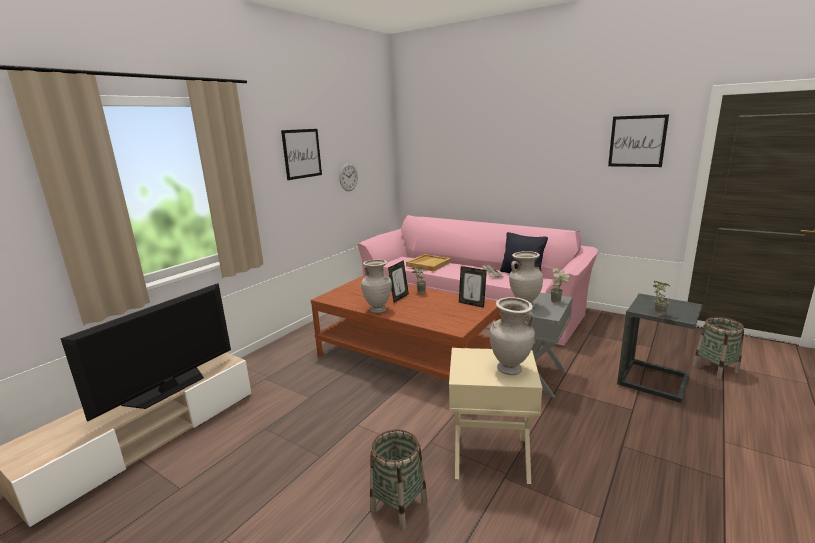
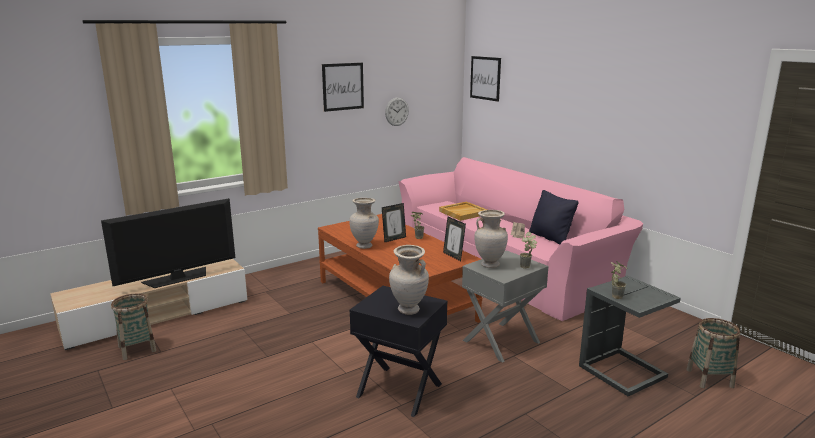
camera: 20 degrees right, 0 degrees up
(398, 505) = (298, 402): basket -> basket (137, 349)
(491, 457) = (399, 391): beige side table -> black side table
(637, 141) = (691, 104): picture -> picture (485, 78)

